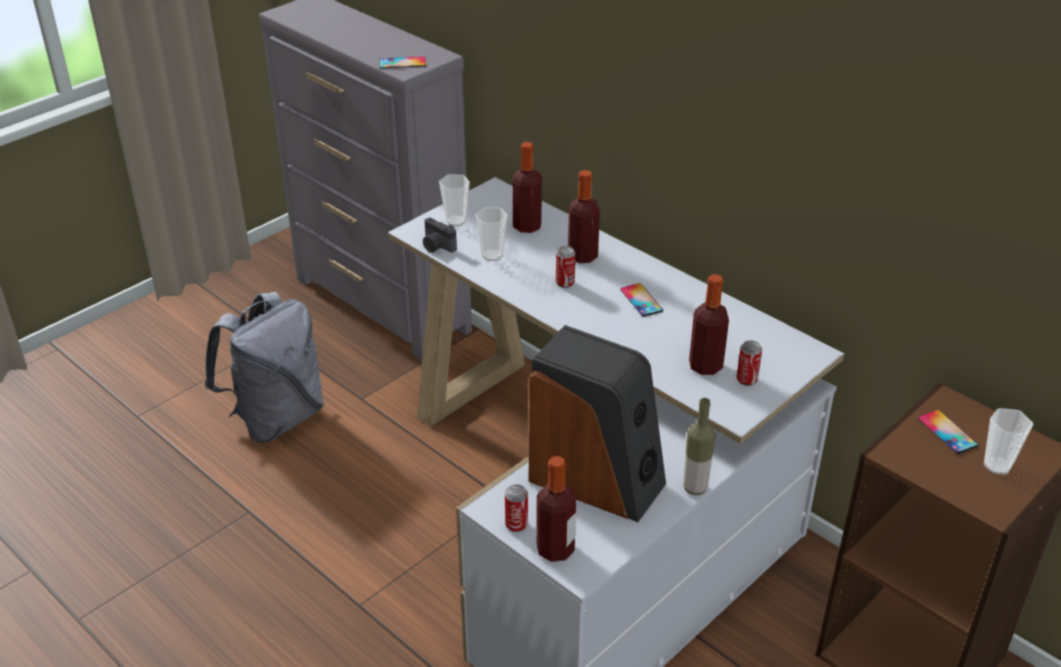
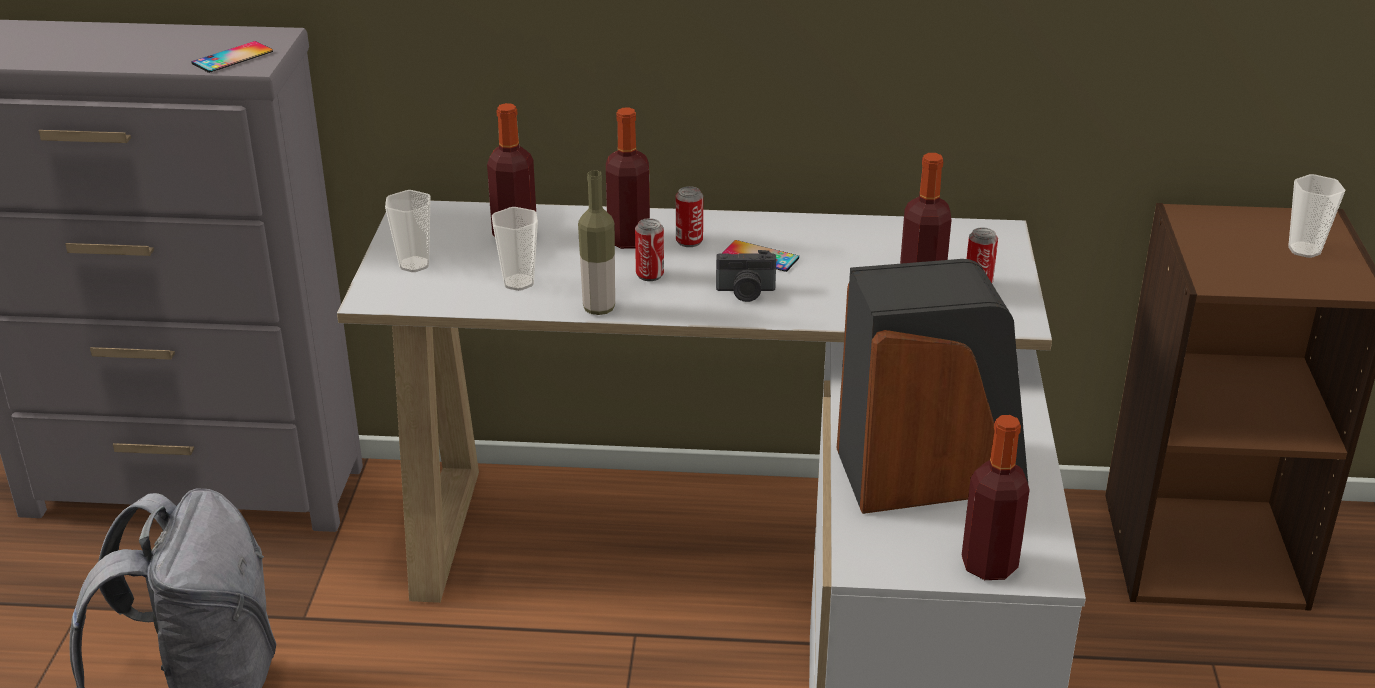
camera: 40 degrees left, 5 degrees down
(437, 247) = (432, 302): camera -> camera (745, 292)
(516, 524) = (914, 564): can -> can (689, 241)
(695, 488) = (1032, 428): bottle -> bottle (599, 308)
(947, 432) = (1227, 241): phone -> none

